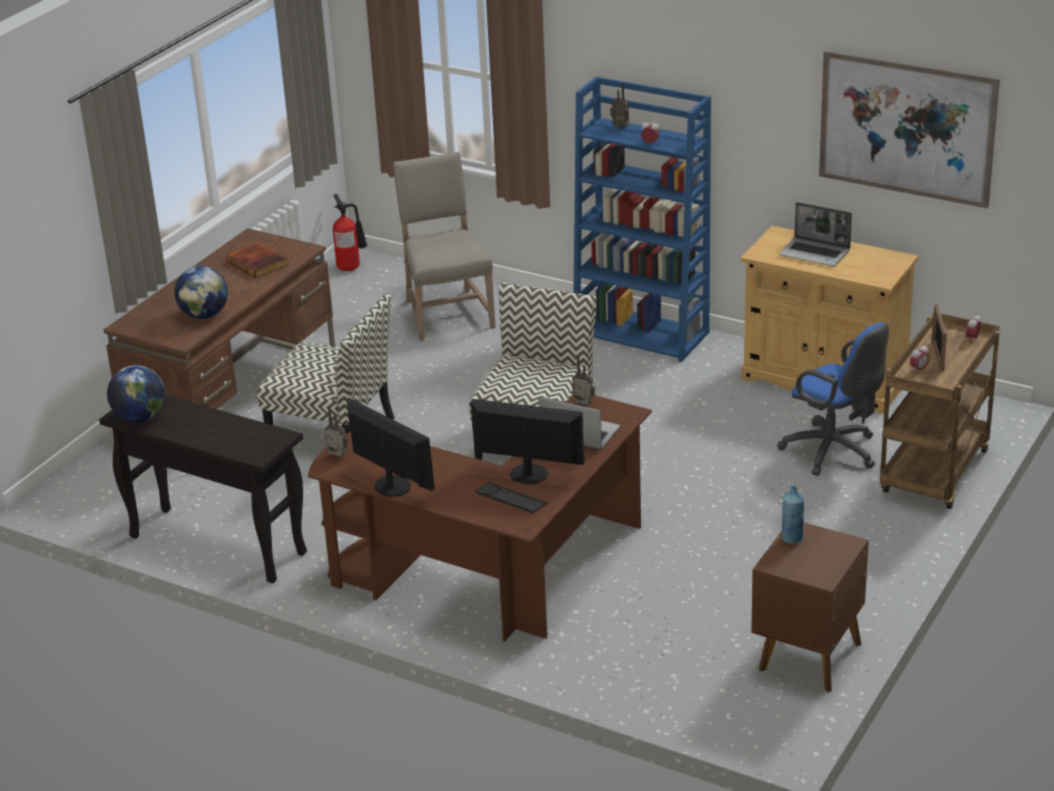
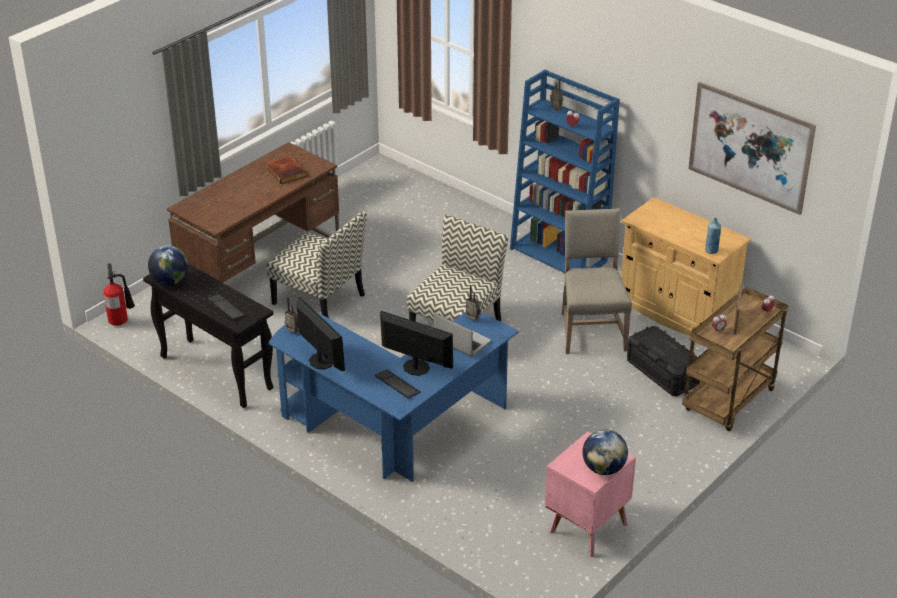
camera: 10 degrees right, 5 degrees up
(204, 315) = (237, 207): globe -> globe (603, 469)
(234, 439) = (226, 308): none -> keyboard
(351, 266) = (373, 169): fire extinguisher -> fire extinguisher (121, 321)
(446, 313) = (427, 217): beige chair -> beige chair (591, 330)
(493, 578) = (392, 429): brown desk -> blue desk
(792, 539) = (582, 447): blue bottle -> blue bottle (711, 251)
(807, 657) = (586, 528): brown nightstand -> pink nightstand
(815, 253) = (676, 225): laptop -> none
(835, 452) = (663, 373): blue office chair -> black storage box

